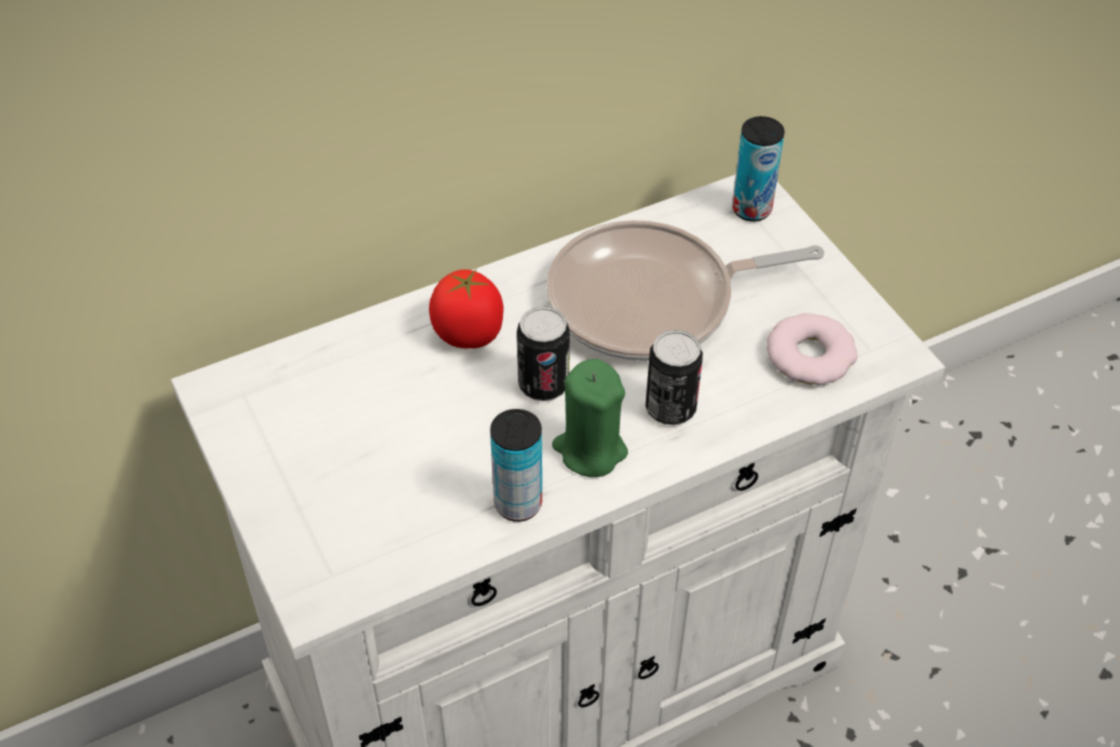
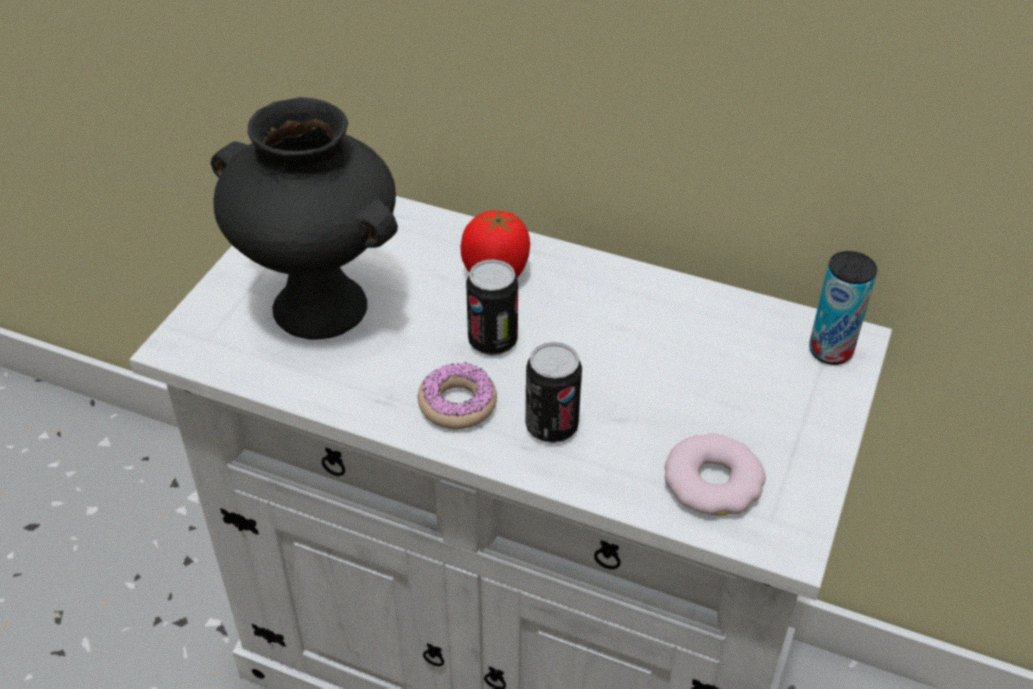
camera: 50 degrees right, 5 degrees down
(381, 468) = (323, 306): none -> black vase
(518, 504) = (363, 395): can -> none
(590, 449) = (457, 404): green candle -> donut
(651, 301) = (650, 351): frying pan -> none

